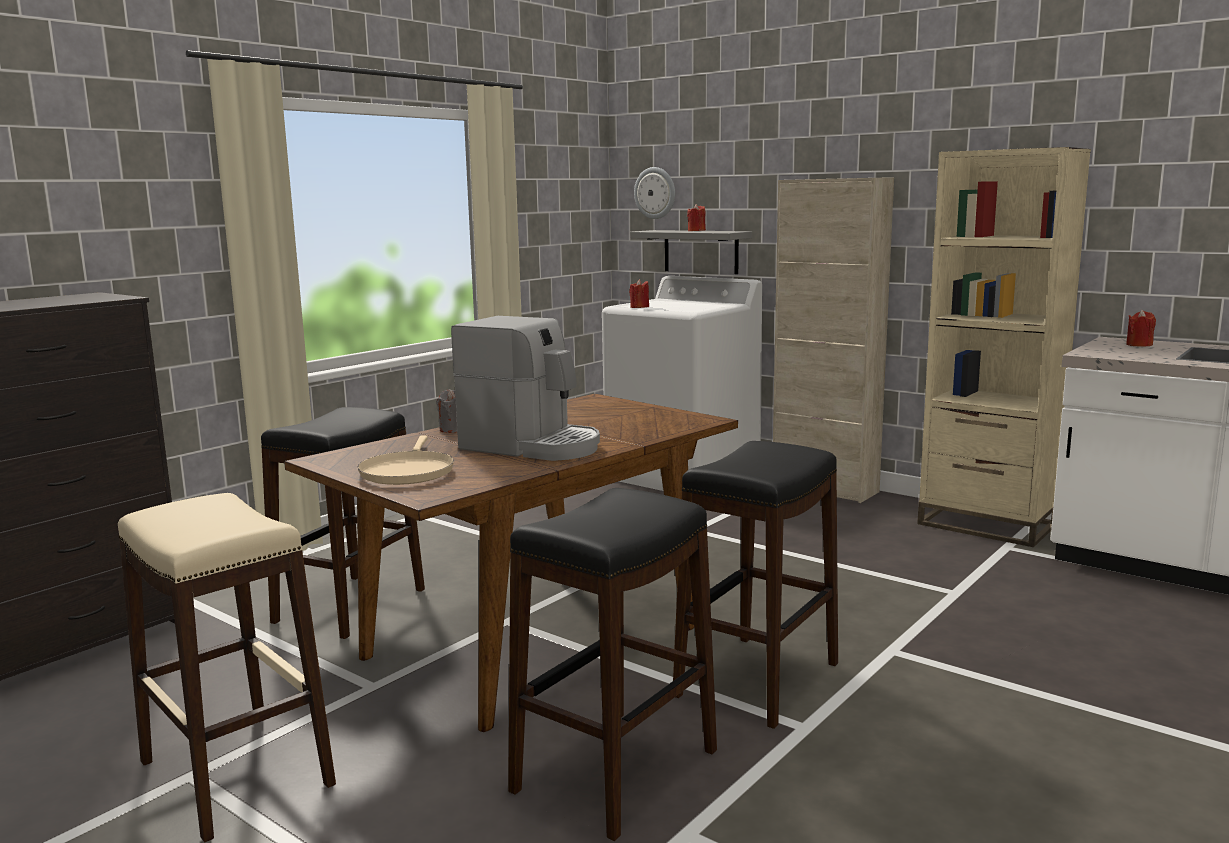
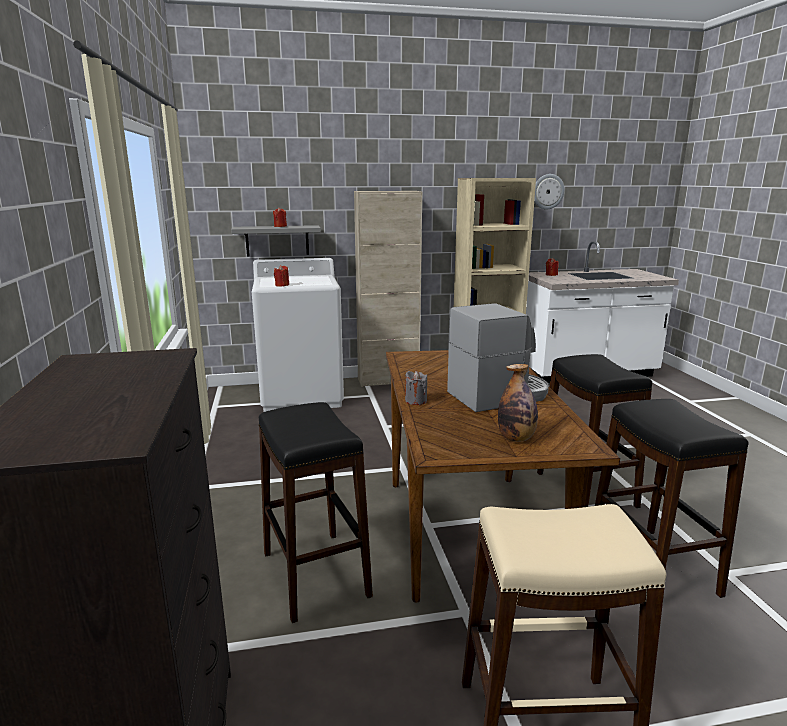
camera: 50 degrees left, 5 degrees up
(407, 472) = (516, 438): beige frying pan -> bottle
(655, 193) = (233, 199): wall clock -> wall clock (547, 191)

